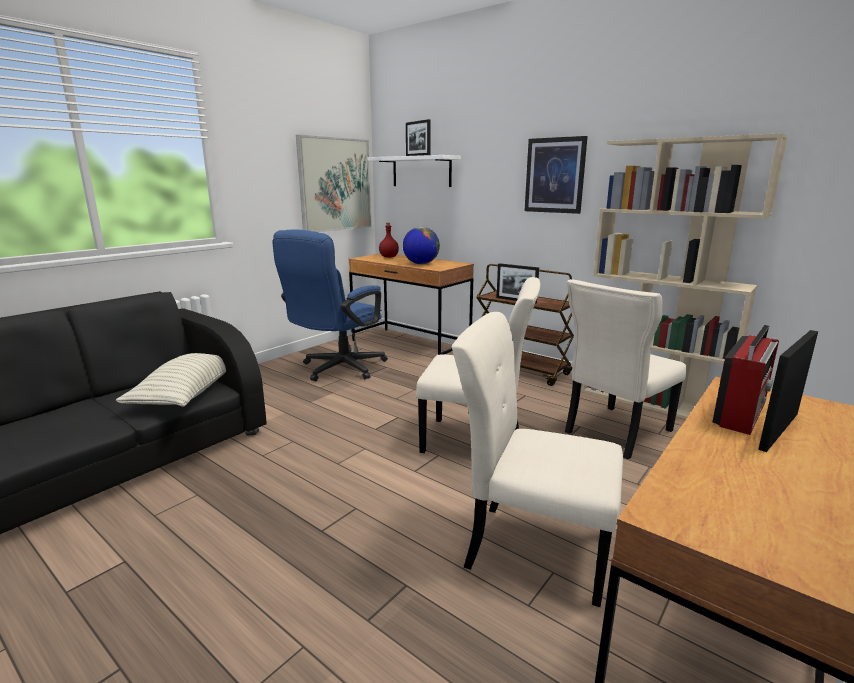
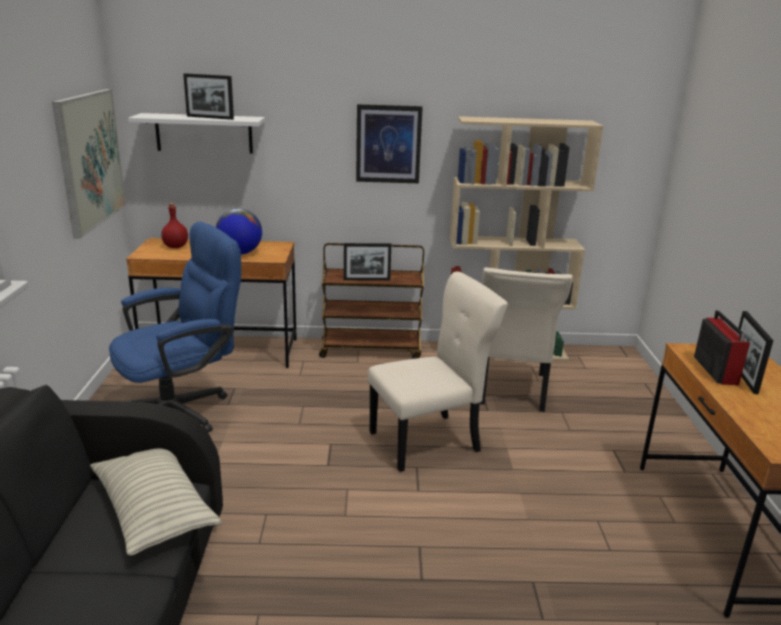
camera: 40 degrees left, 5 degrees up
(337, 369) = (182, 410): blue office chair -> blue office chair turned 120 degrees counterclockwise
(531, 548) = (568, 511): beige chair -> none

